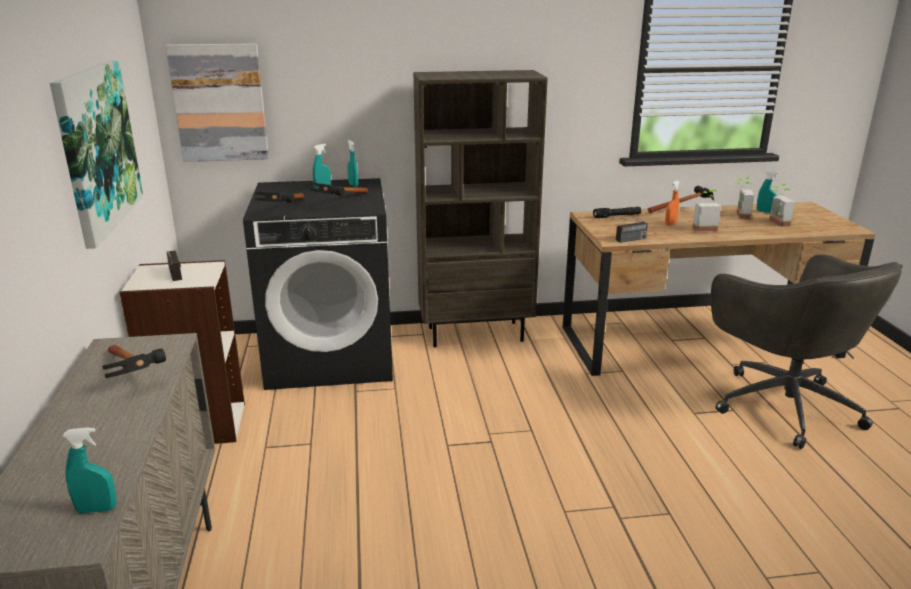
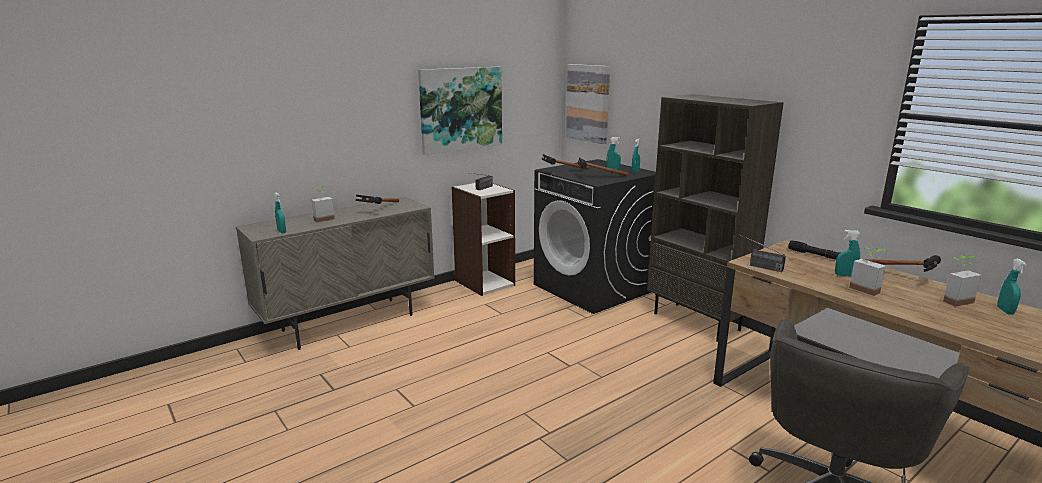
camera: 60 degrees right, 5 degrees down
(670, 224) = (845, 275): orange spray bottle -> turquoise spray bottle
(775, 223) = (975, 319): potted plant -> potted plant (322, 219)

